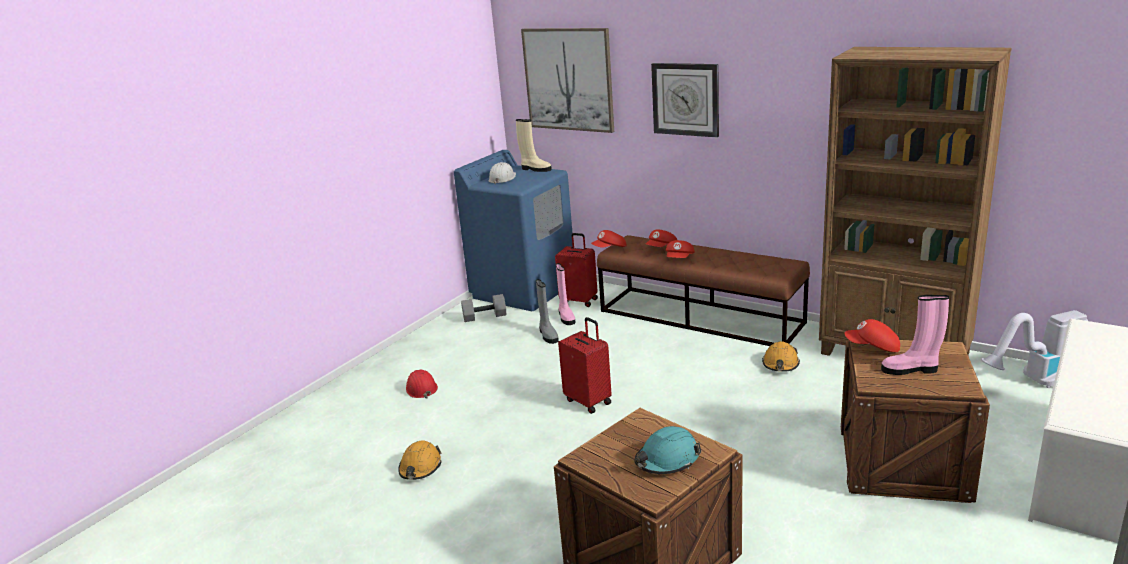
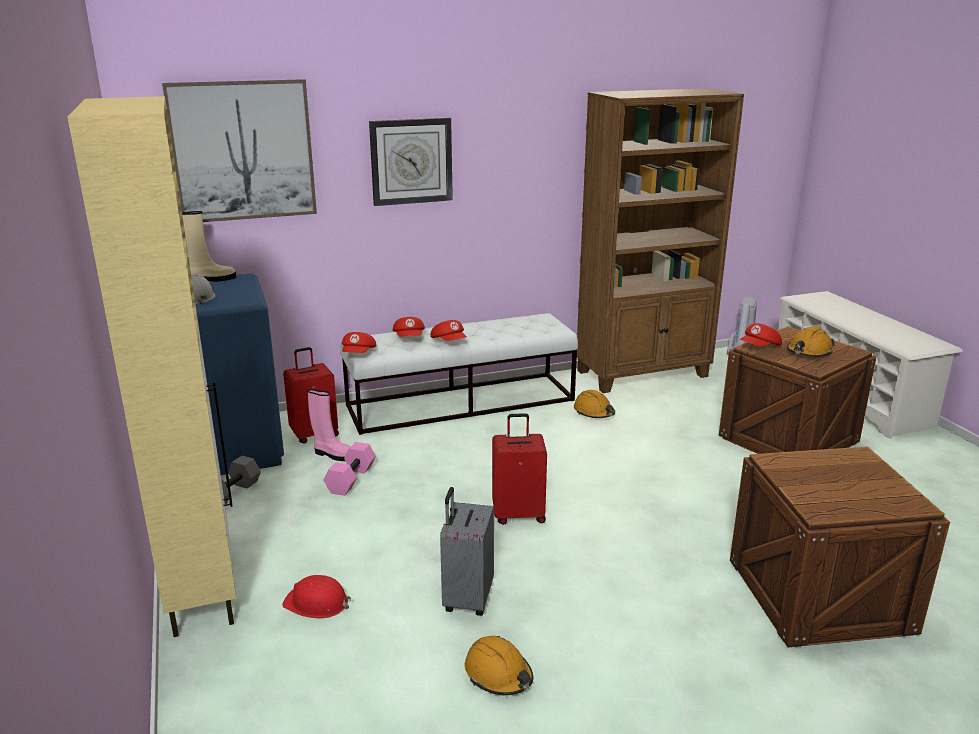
camera: 55 degrees left, 0 degrees up
(399, 355) = (202, 587): none -> beige cabinet
(477, 427) = (467, 599): none -> grey suitcase
(548, 335) = (350, 479): grey boot -> pink dumbbell
(667, 460) = (859, 477): turquoise hard hat -> none
(700, 317) = (461, 402): brown bench -> white bench
(911, 370) = (809, 352): pink boot -> orange hard hat

